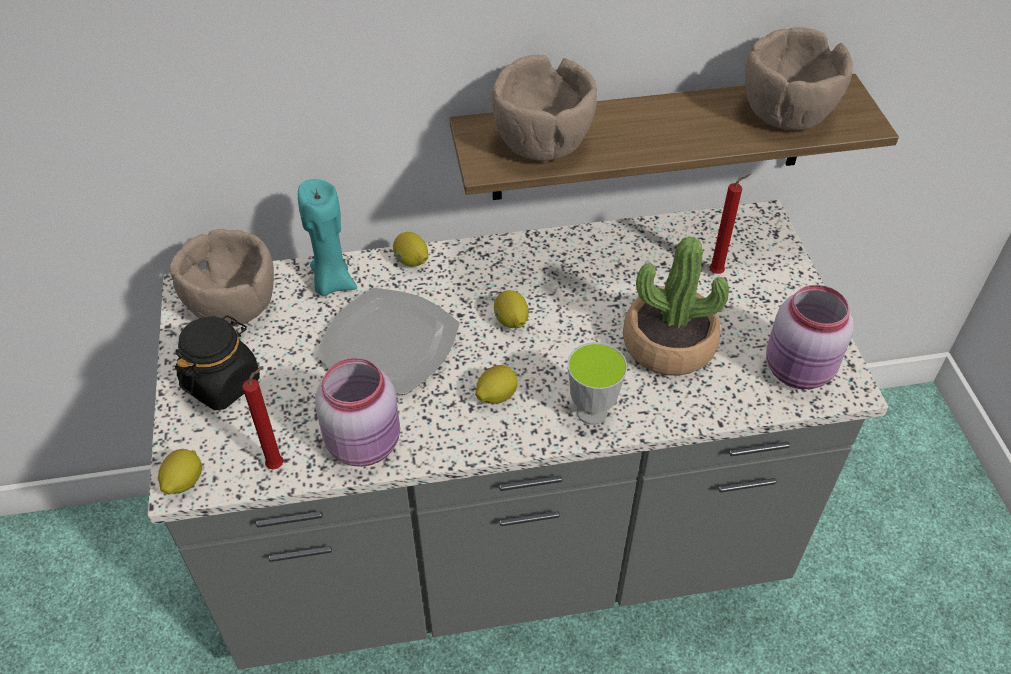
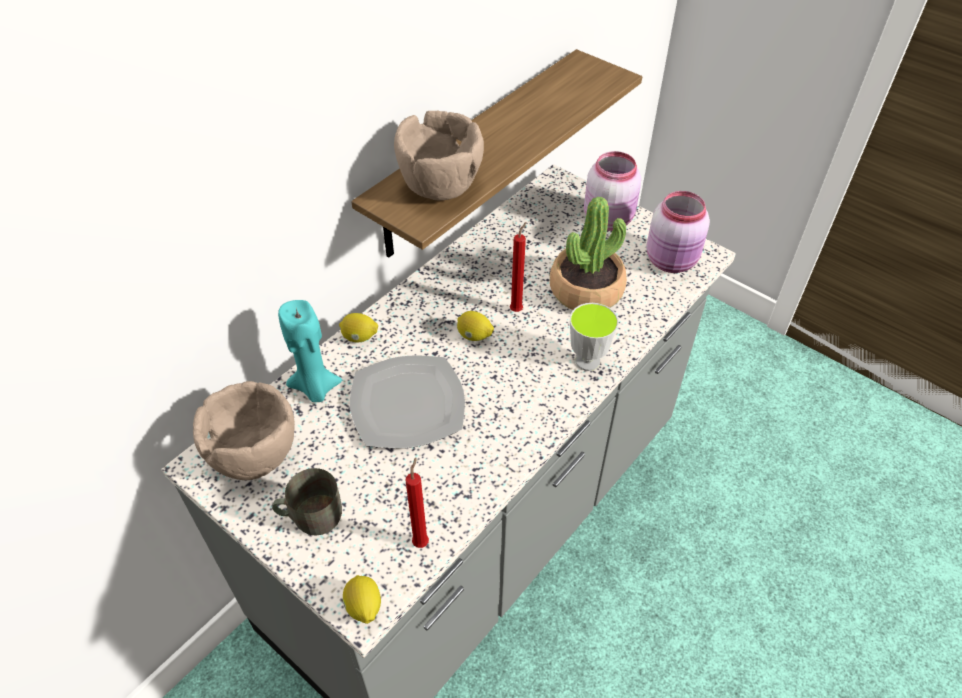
camera: 40 degrees left, 0 degrees up
(222, 383) = (310, 515): black jar -> grey mug
(366, 443) = (467, 481): pink jar -> pink jar (608, 218)
(496, 396) = (518, 390): lemon -> none
(718, 272) = (567, 228): red candle -> red candle (517, 309)
(785, 114) = (567, 92): brown bowl -> none

